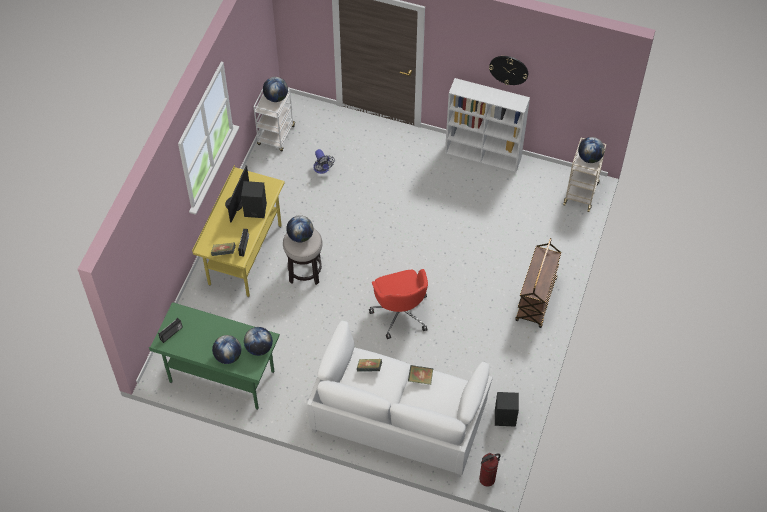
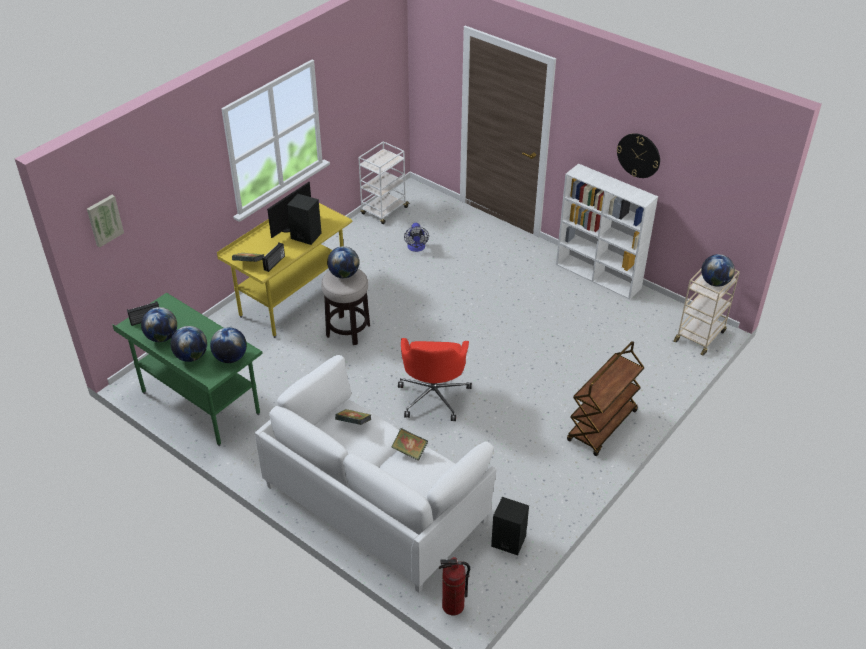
camera: 20 degrees right, 15 degrees down
(128, 275) = (104, 220): none -> picture
(276, 97) = (387, 158): globe -> globe (162, 337)

